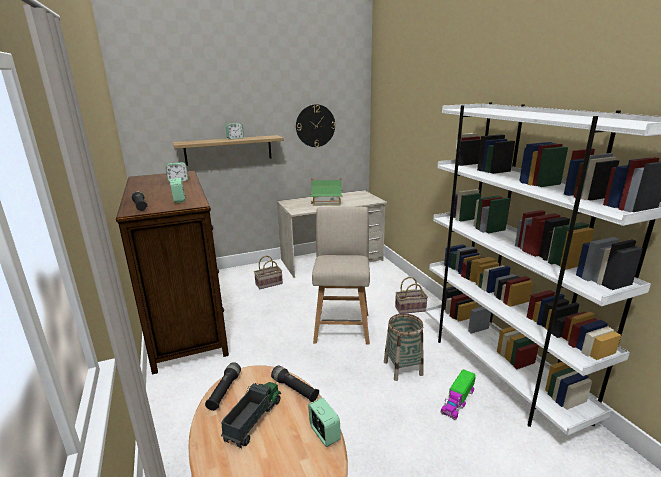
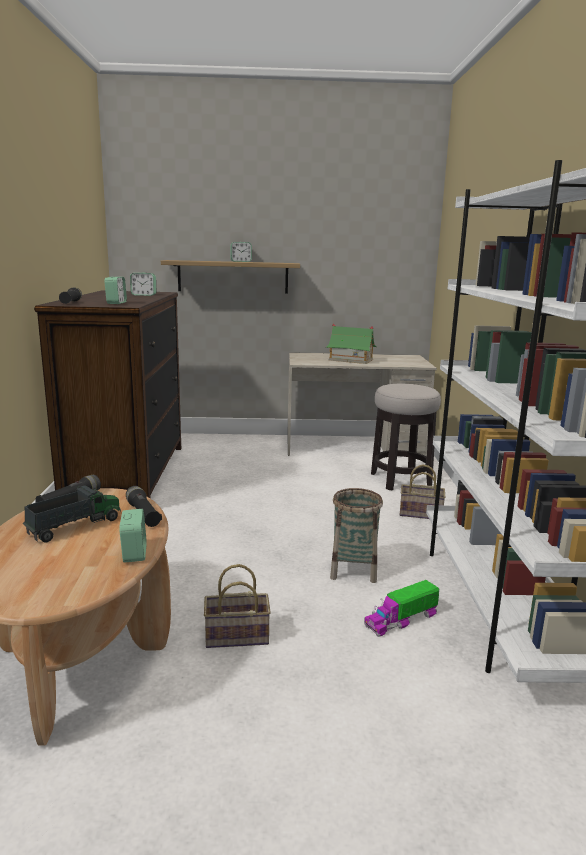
camera: 20 degrees right, 5 degrees down
(268, 284) = (251, 456): basket -> basket (235, 637)
(315, 126) = (353, 255): wall clock -> none
(342, 325) = (309, 512): beige chair -> none
(380, 283) = (400, 480): none -> stool

